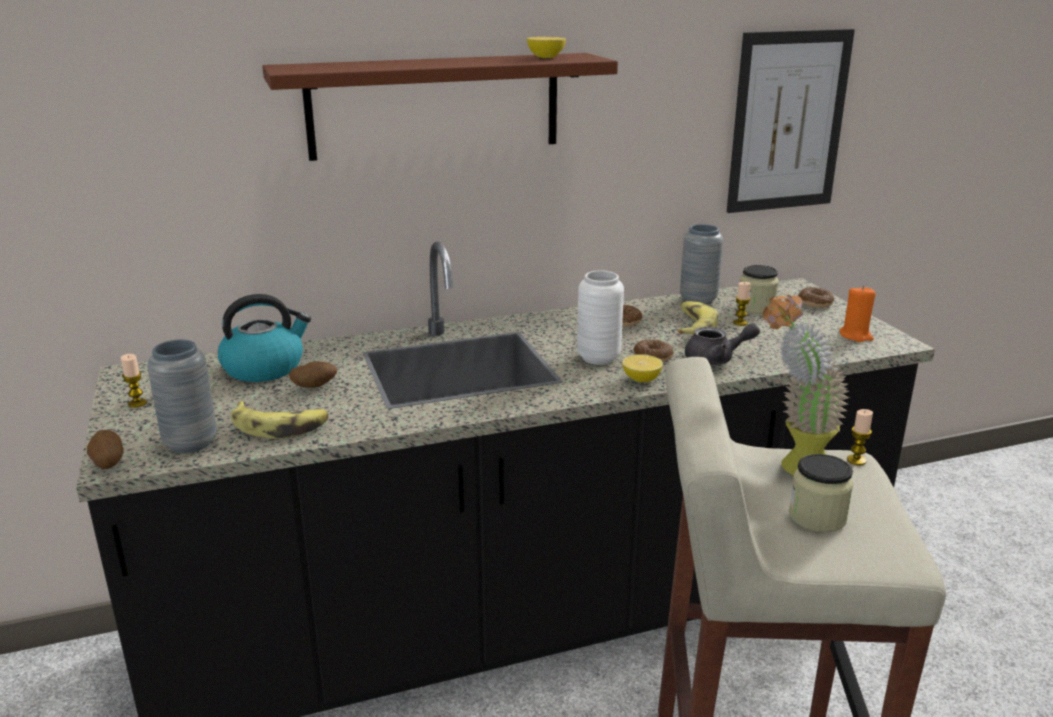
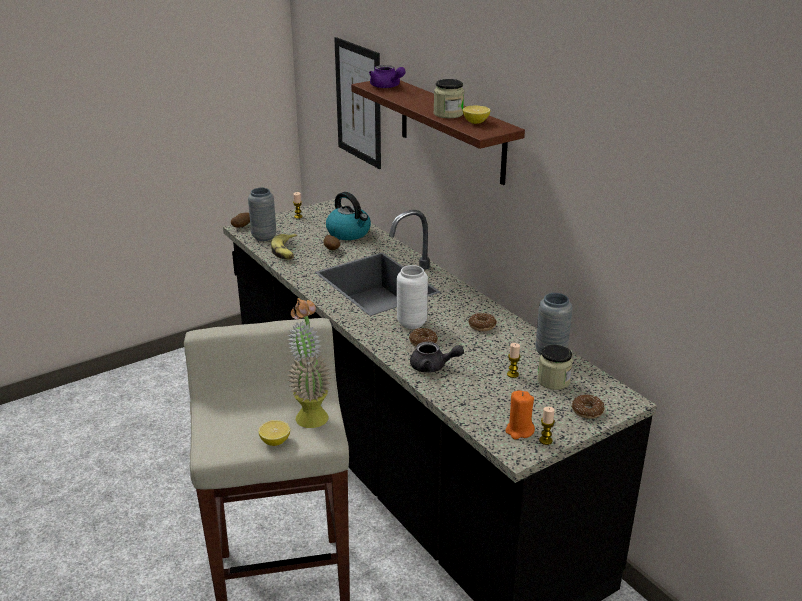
camera: 75 degrees right, 5 degrees up
(322, 67) = (387, 87): none -> purple teapot
(641, 379) = (384, 341): lemon -> lemon (275, 441)
(693, 326) = (491, 354): banana -> none
(716, 359) = (433, 367): grey teapot -> grey teapot turned 60 degrees counterclockwise
(788, 122) = (662, 255): picture -> picture (358, 102)
(817, 517) = (252, 421): jar -> jar (448, 114)
(856, 460) = (326, 438): candle -> candle (545, 440)

